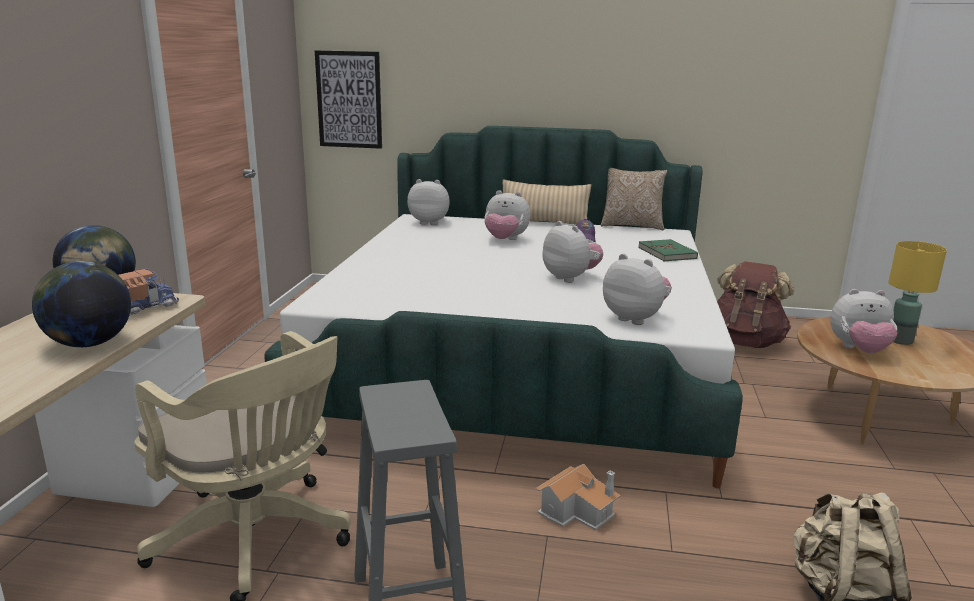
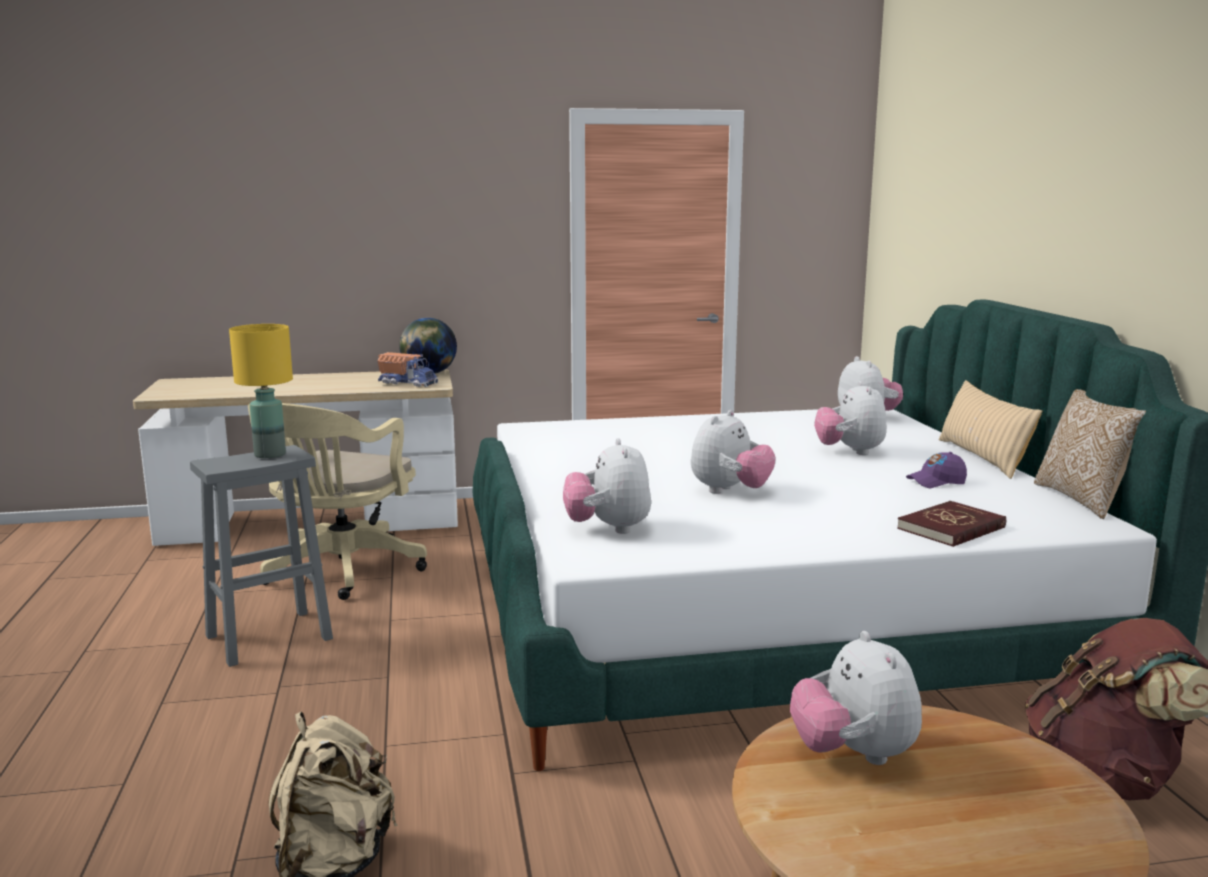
camera: 70 degrees right, 5 degrees down
(89, 343) = (337, 388): globe -> none
(349, 100) = (894, 252): picture -> none
(577, 510) = (438, 686): toy house -> none
(635, 318) = (608, 529): plush toy -> plush toy turned 150 degrees clockwise
(667, 253) = (951, 528): green book -> red book
(900, 340) = (974, 807): yellow table lamp -> yellow table lamp (270, 455)

